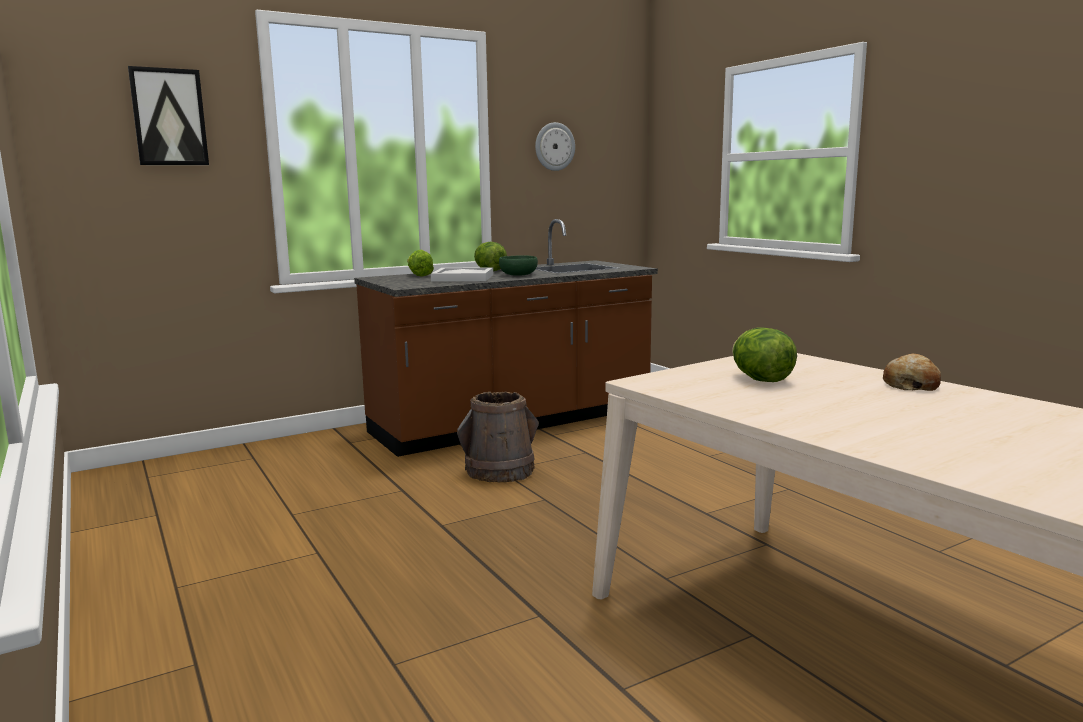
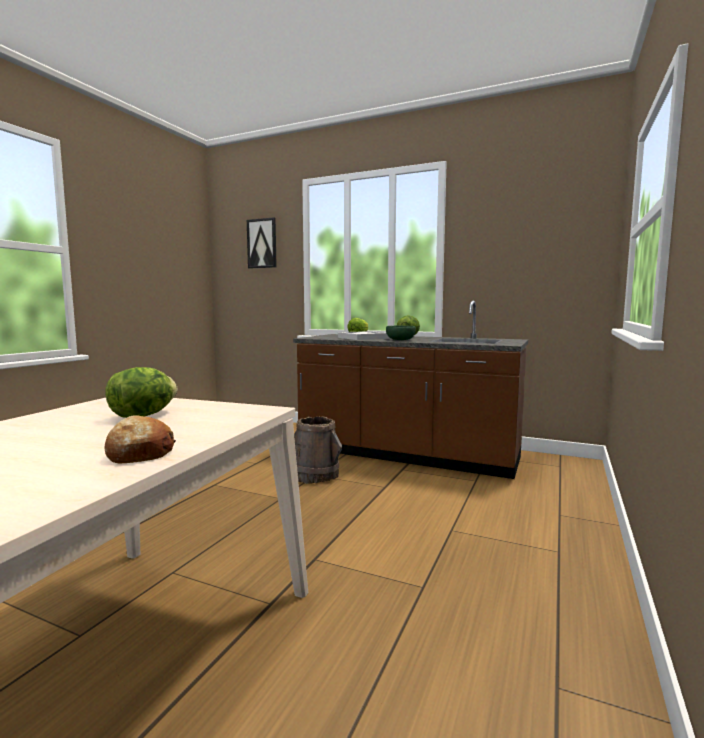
camera: 55 degrees right, 5 degrees down
(554, 146) = (505, 242): wall clock -> none

